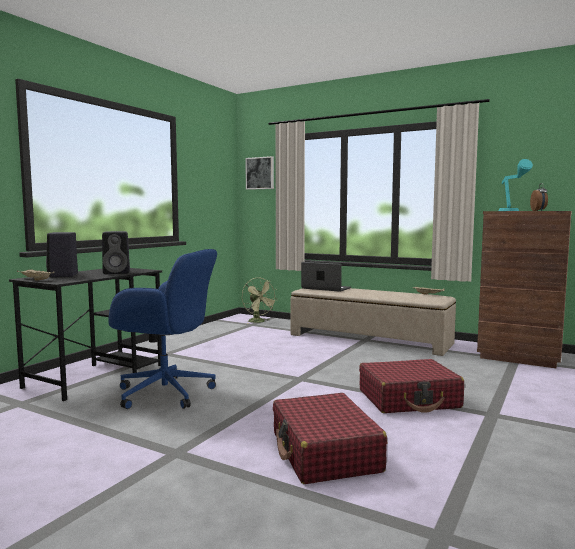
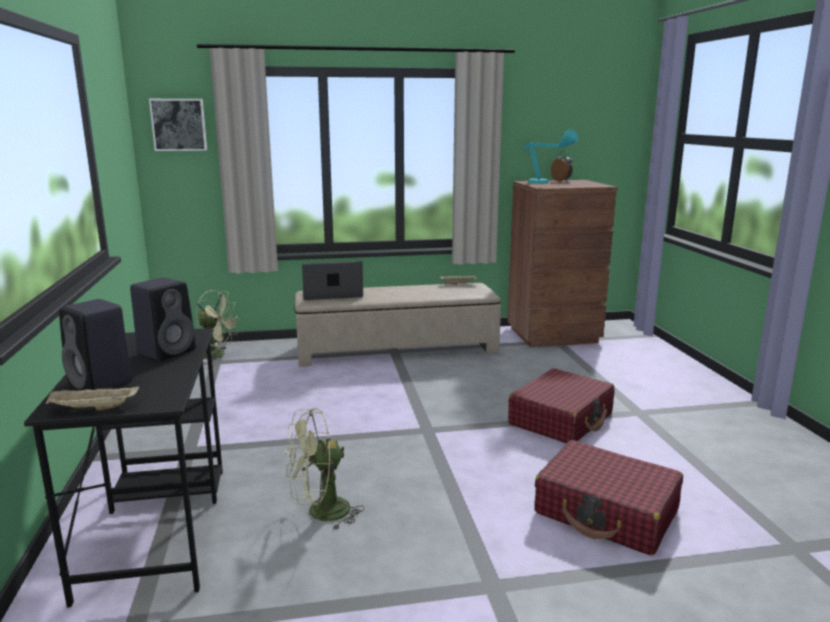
camera: 40 degrees left, 10 degrees up
(166, 393) = (320, 513): blue office chair -> green fan

